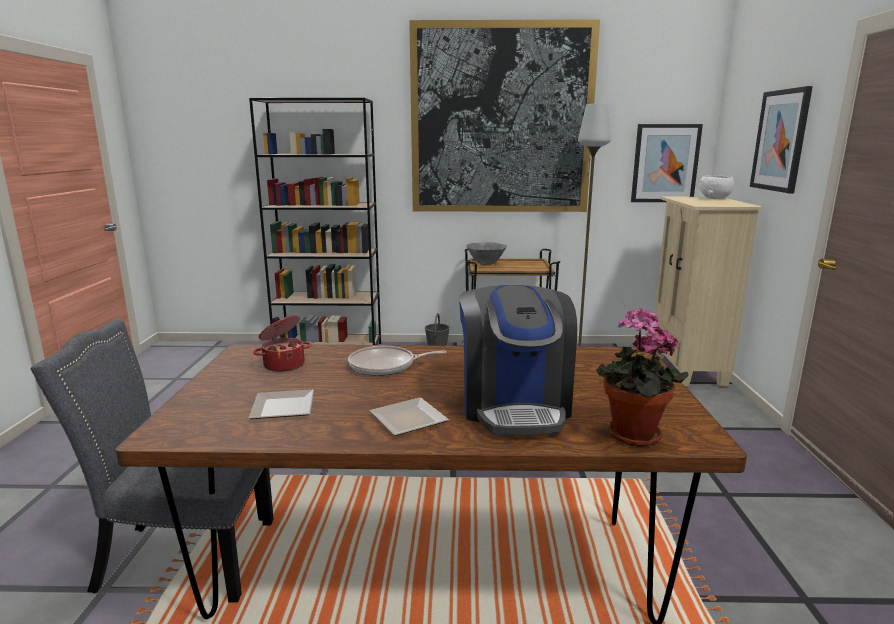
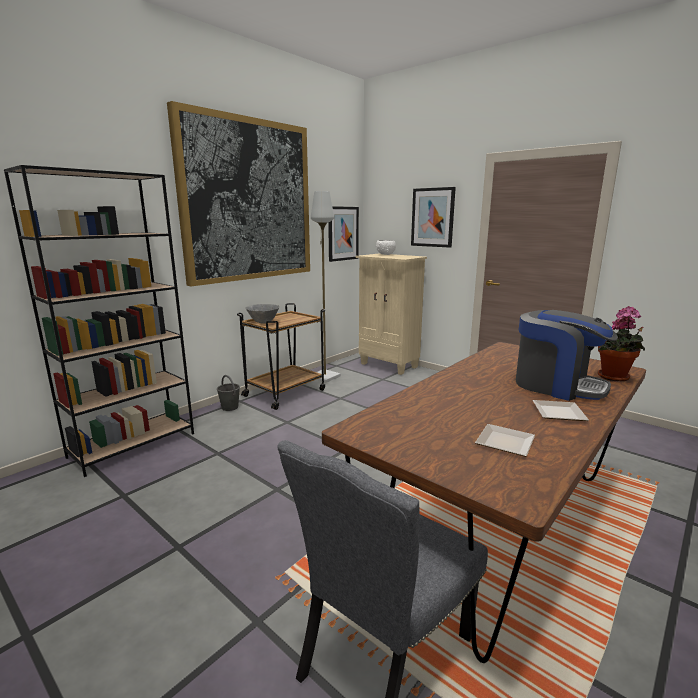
camera: 50 degrees left, 0 degrees up
(284, 365) = (409, 423): cooking pot -> none
(385, 366) = (455, 396): frying pan -> none

